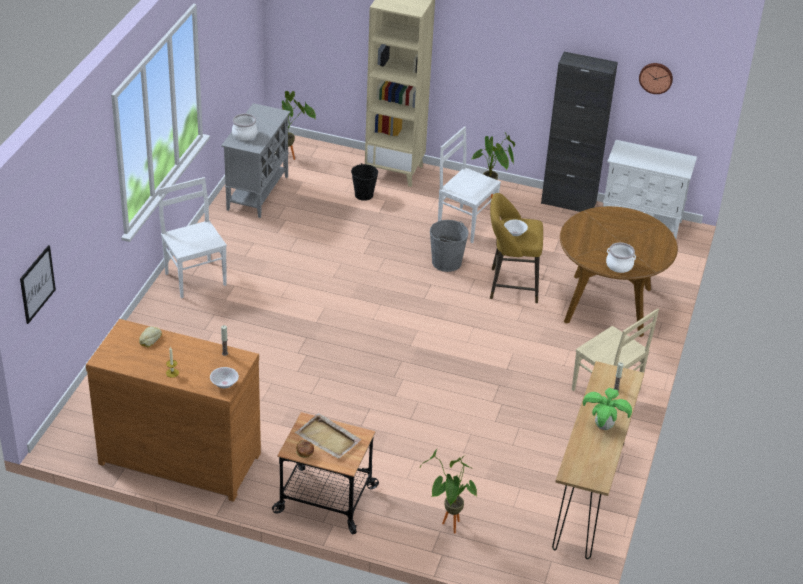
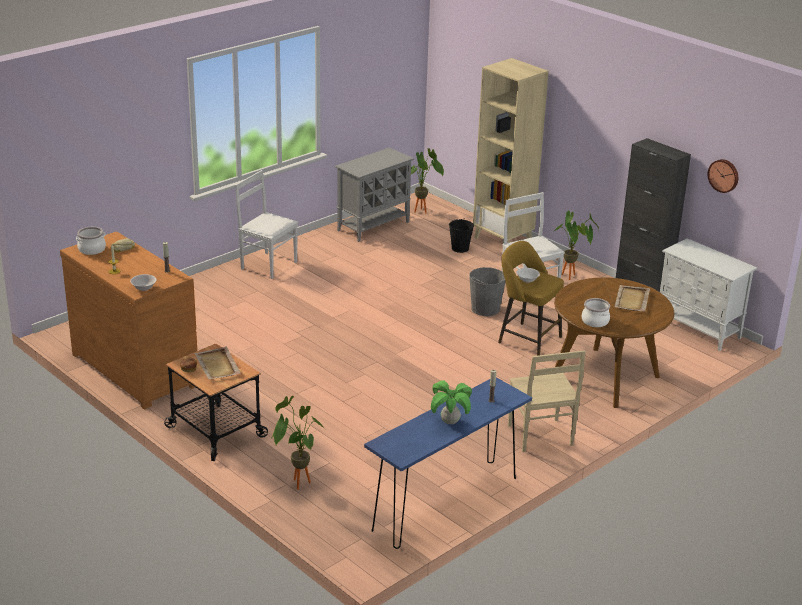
camera: 30 degrees right, 10 degrees down
(37, 284) = (60, 182): picture -> none
(195, 278) = (267, 265): white chair -> white chair turned 60 degrees counterclockwise
(245, 134) = (360, 163): cooking pot -> cooking pot (92, 249)
(589, 495) = (446, 504): brown console table -> blue console table
(628, 230) = (631, 300): none -> beige tray

